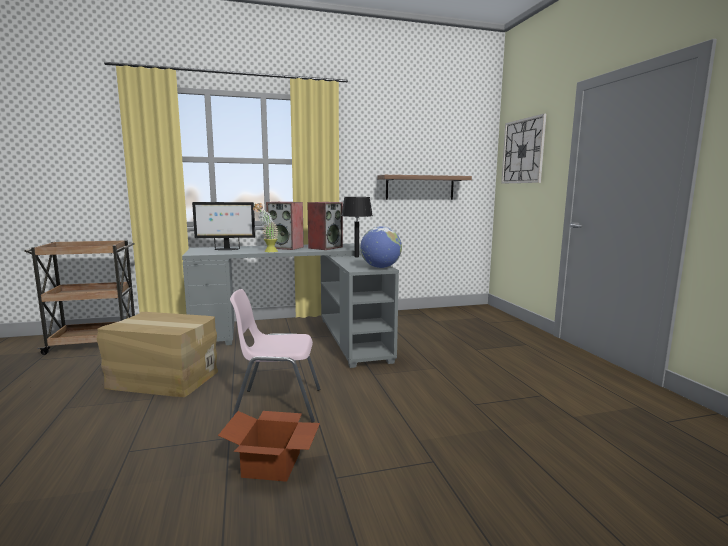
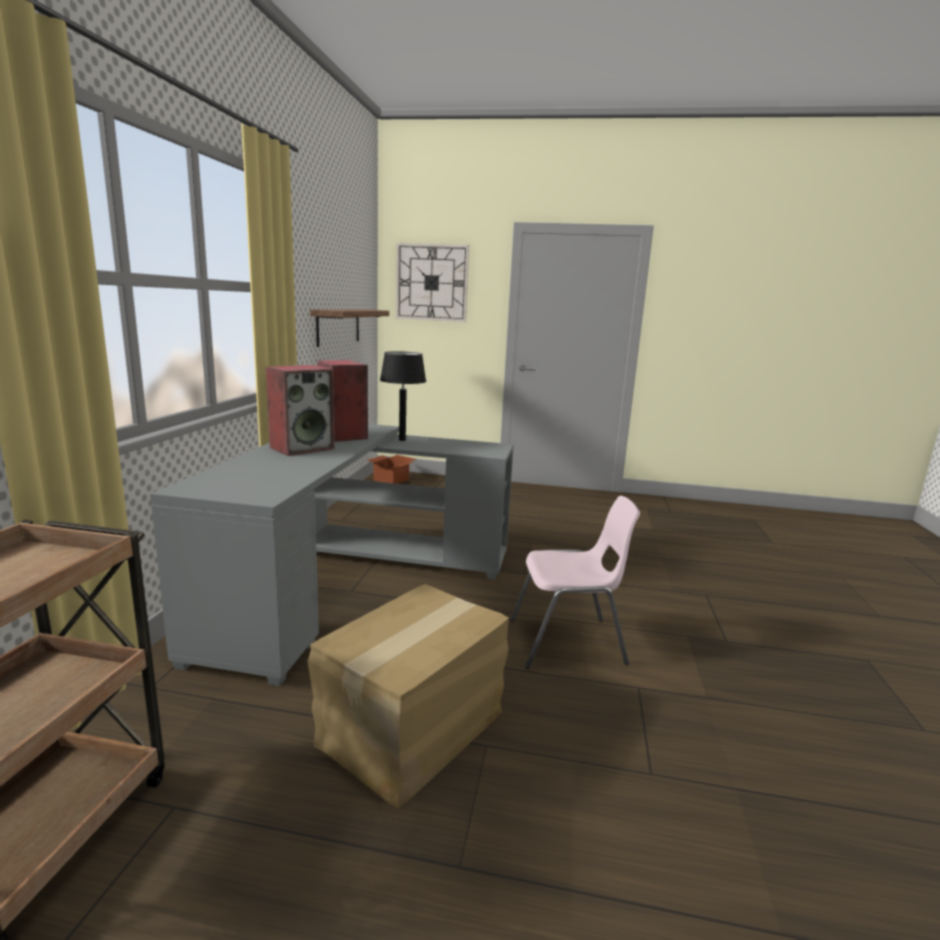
camera: 65 degrees left, 5 degrees up
(226, 249) = (247, 475): monitor -> none
(267, 251) = (329, 460): potted plant -> none
(273, 465) = (702, 668): cardboard box -> cardboard box (392, 480)
(277, 404) = (568, 642): pink chair -> pink chair turned 120 degrees counterclockwise
(380, 267) = (492, 446): globe -> none

